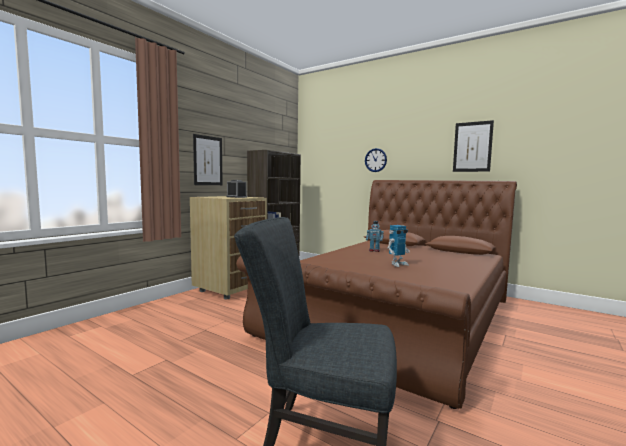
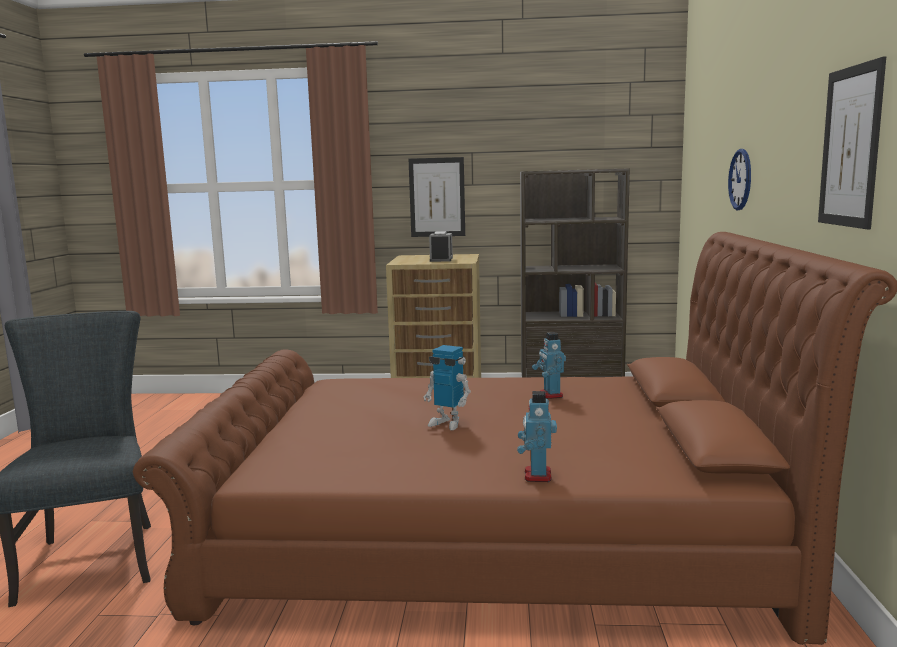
camera: 60 degrees right, 5 degrees up
(473, 267) = (537, 476): none -> toy robot

